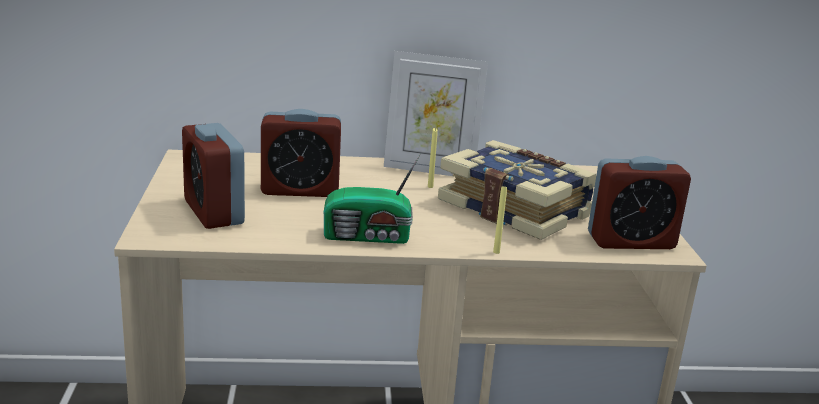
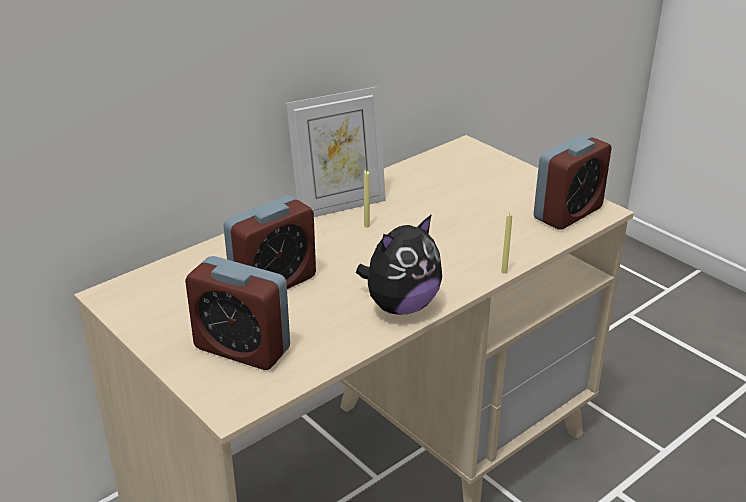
camera: 35 degrees left, 10 degrees up
(369, 237) = (401, 306): radio -> plush toy
(516, 209) = (457, 219): book -> none

